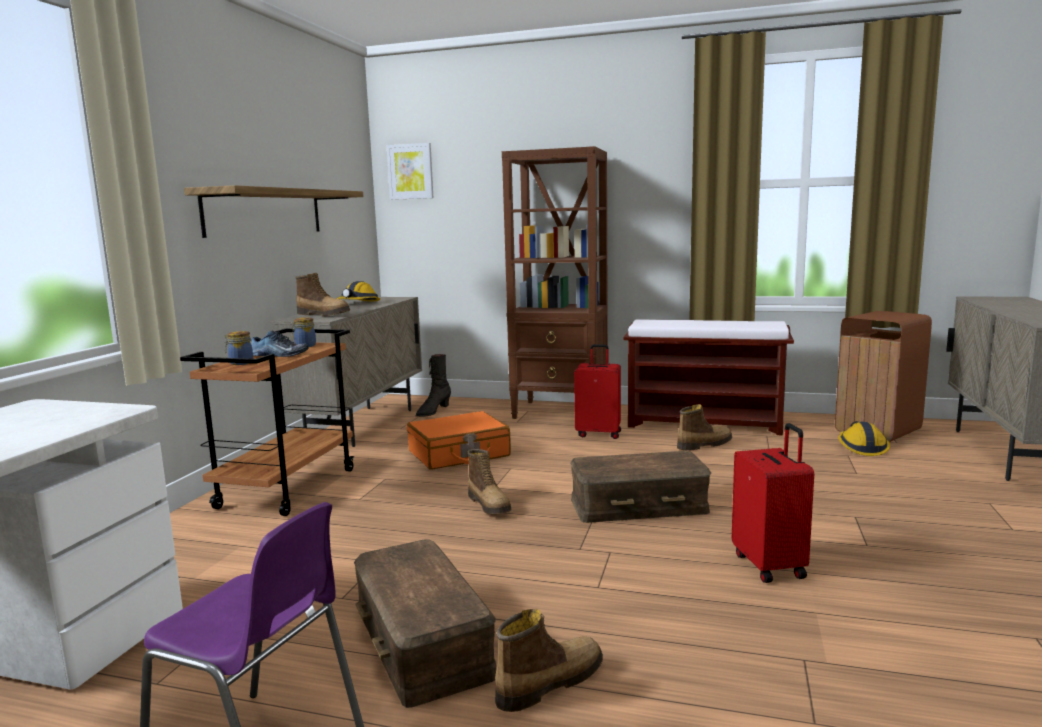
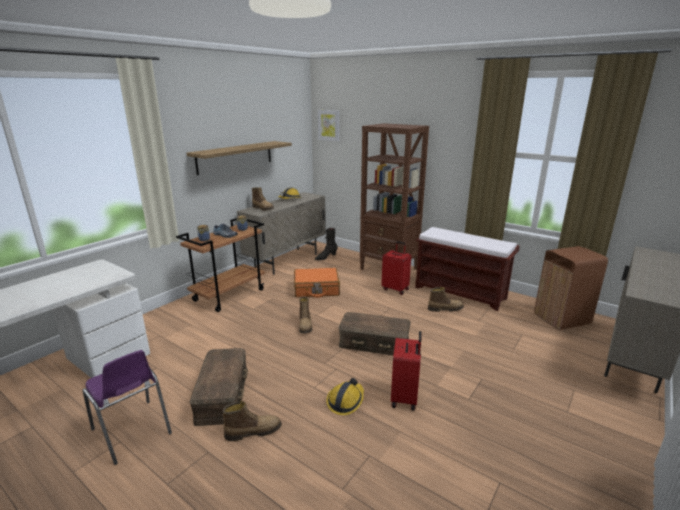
camera: 20 degrees right, 10 degrees up
(861, 447) = (537, 330): hard hat -> hard hat (345, 401)

